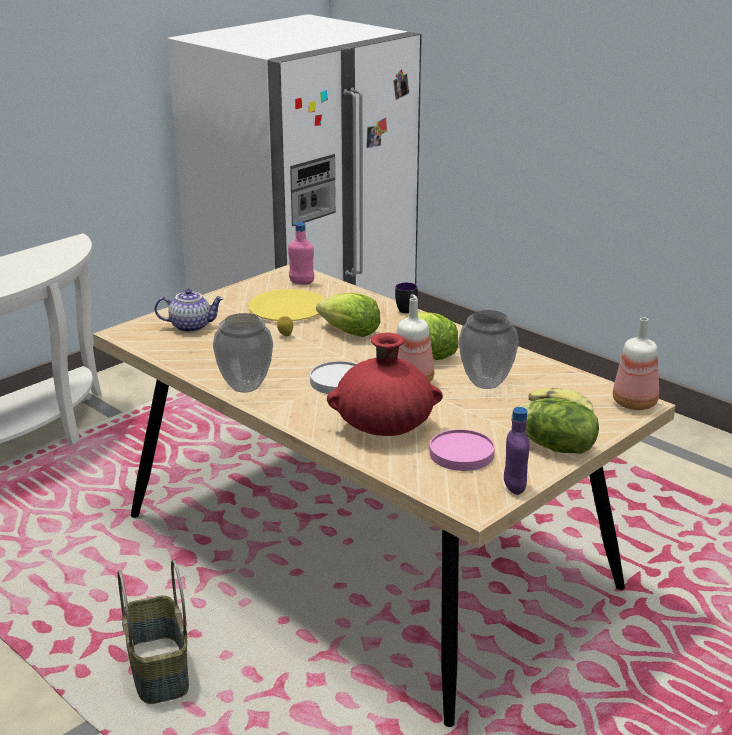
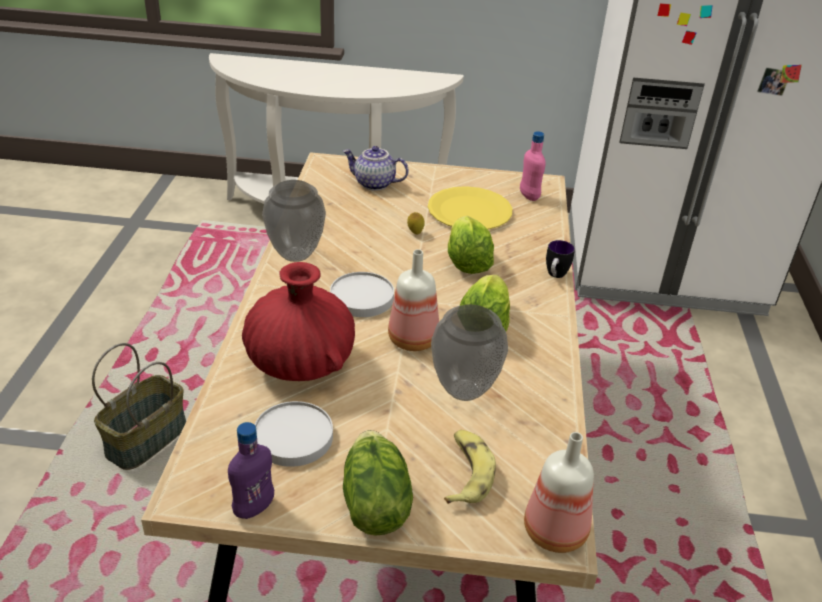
camera: 50 degrees right, 10 degrees up
(191, 326) = (374, 184): teapot -> teapot turned 150 degrees clockwise
(462, 454) = (293, 437): pink plate -> white plate

